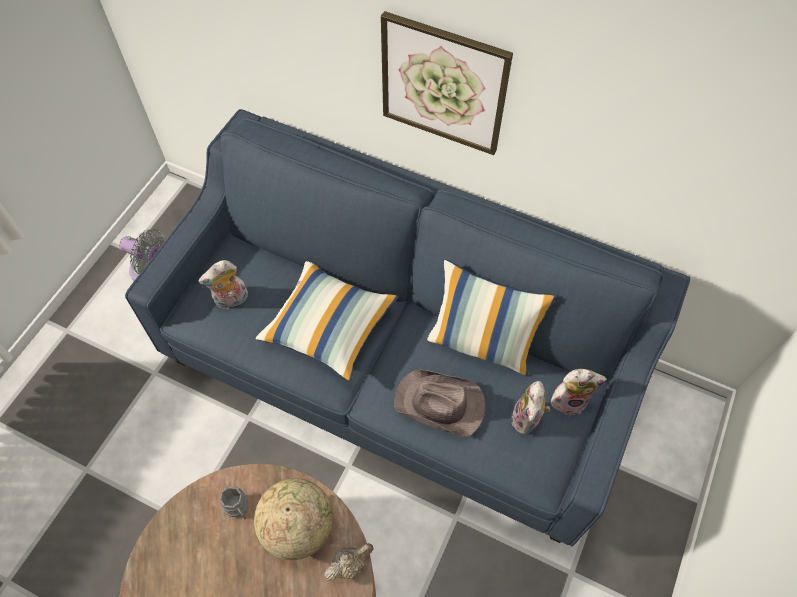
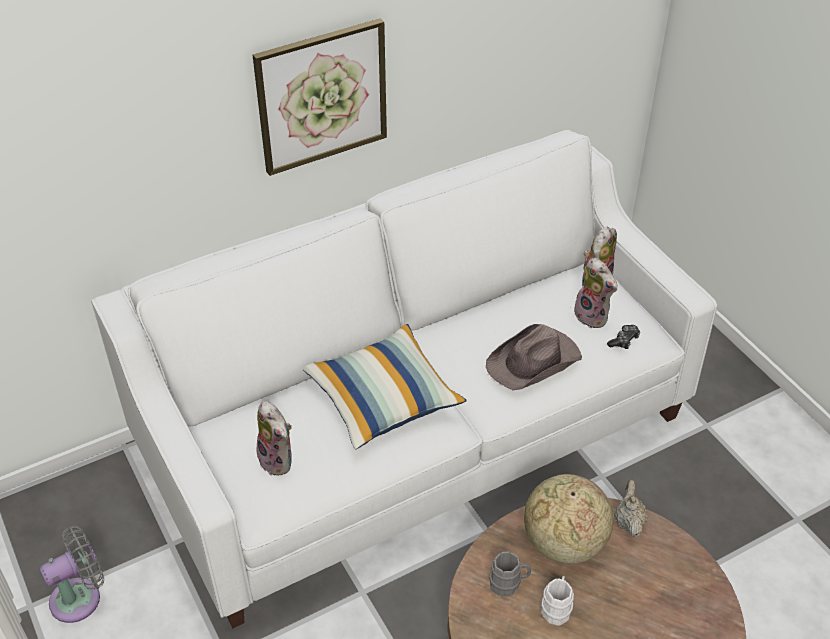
camera: 55 degrees left, 15 degrees down
(231, 300) = (279, 460): plush toy -> plush toy turned 45 degrees counterclockwise
(237, 554) = (557, 607): none -> white mug
(399, 365) = (414, 433): blue sofa -> white sofa
(482, 343) = (497, 304): pillow -> none
(518, 459) = (624, 340): none -> game controller

